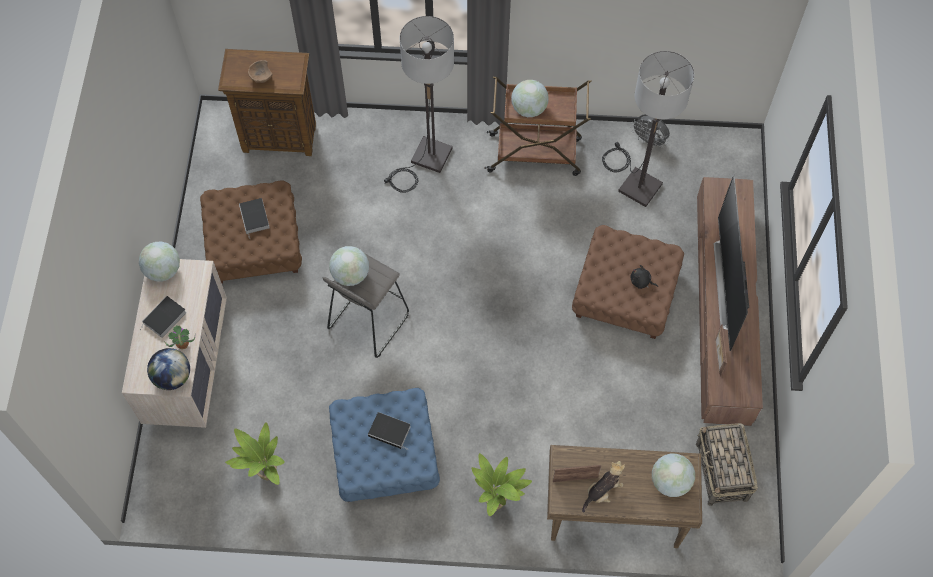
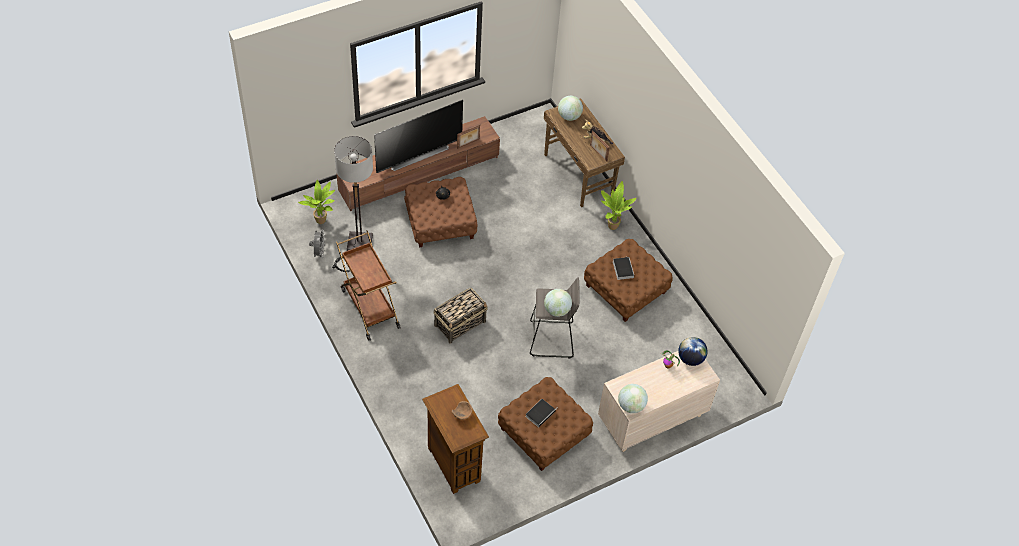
camera: 125 degrees left, 10 degrees down
(164, 319) = (660, 385): book -> none
(266, 475) = (682, 339): potted plant -> potted plant (322, 221)
(385, 454) = (625, 289): blue ottoman -> brown ottoman
(423, 163) = (416, 368): floor lamp -> none
(529, 109) = (373, 274): globe -> none
(721, 472) = (520, 140): basket -> basket (460, 323)

